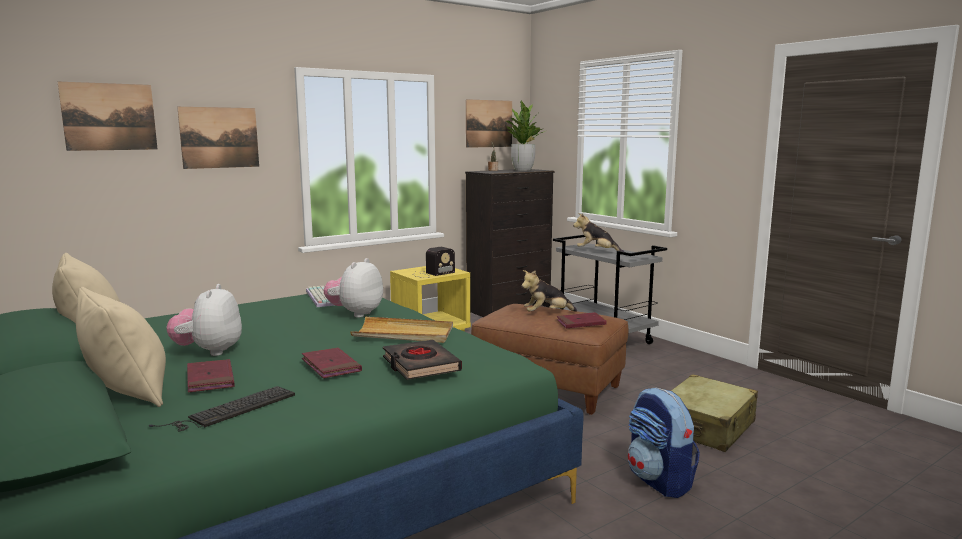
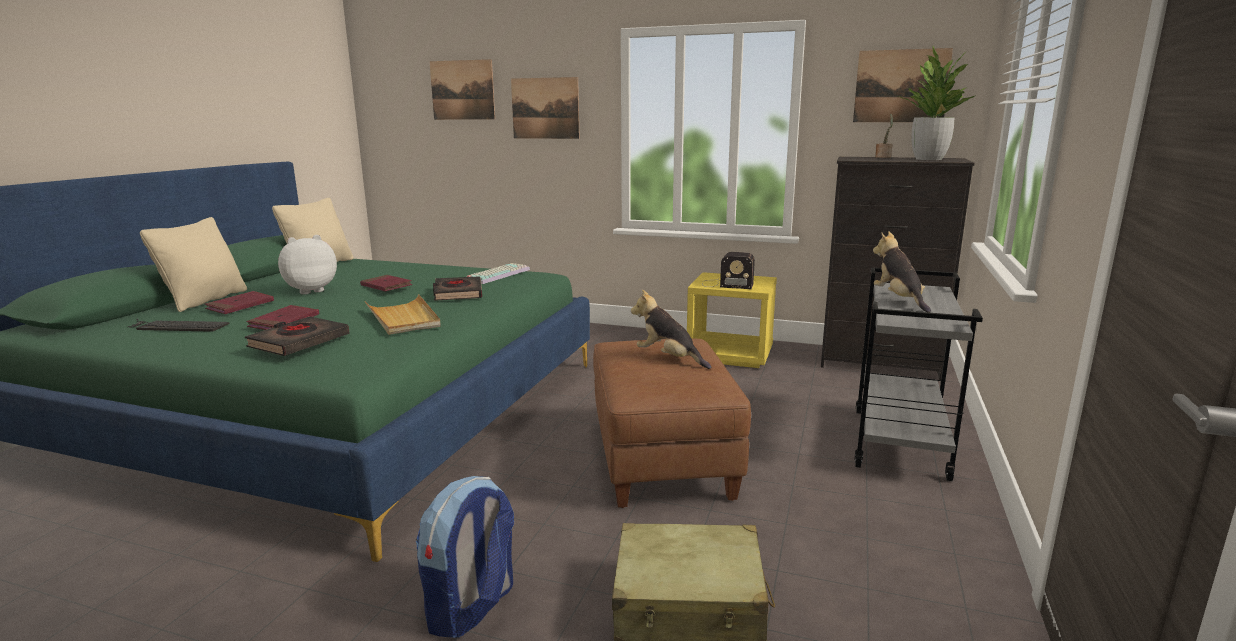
camera: 55 degrees right, 5 degrees up
(355, 313) = (458, 293): plush toy -> black book
(581, 323) = (655, 381): red book -> red book (386, 286)

